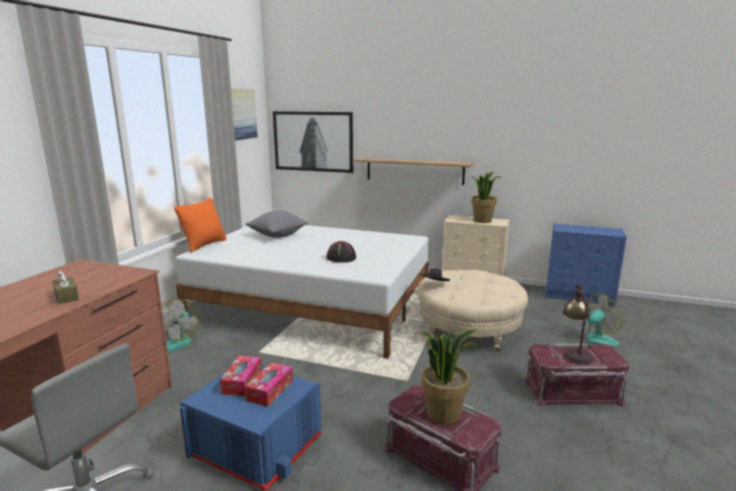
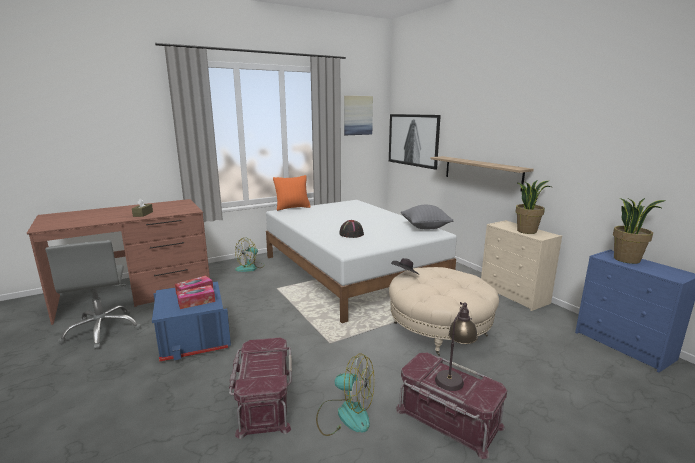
camera: 40 degrees right, 0 degrees up
(277, 235) = (345, 211): grey pillow -> grey pillow (425, 227)
(444, 414) = (264, 364): potted plant -> potted plant (627, 259)
(595, 343) = (559, 392): fan -> fan (345, 415)

